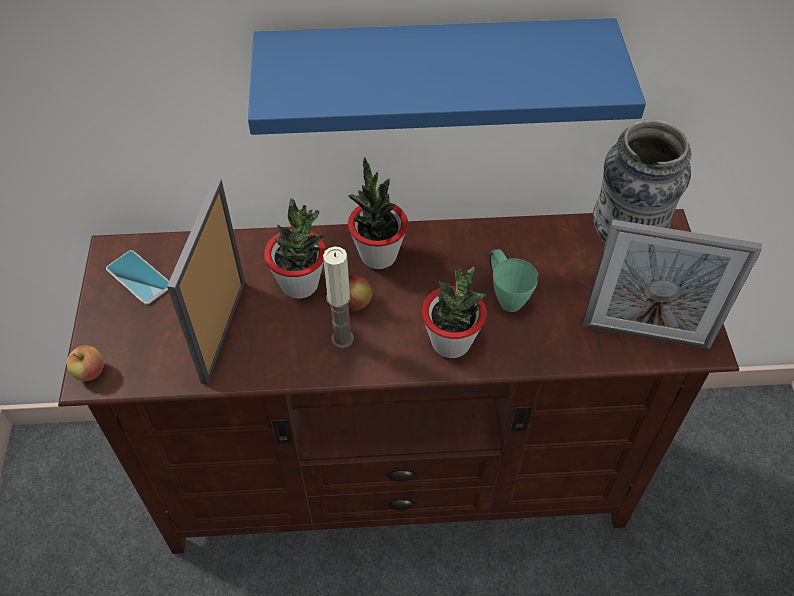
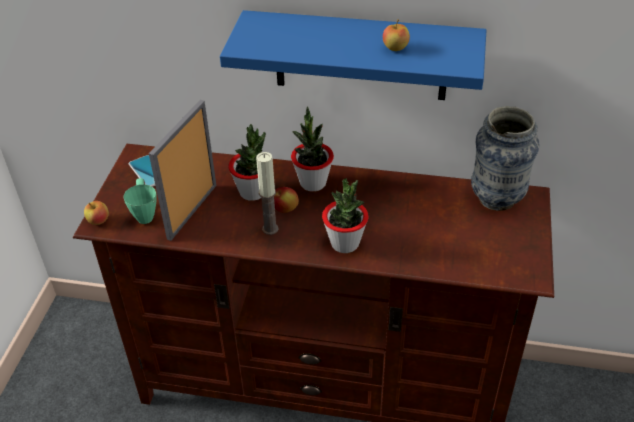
camera: 15 degrees right, 10 degrees down
(504, 69) = (395, 48): none -> apple
(505, 295) = (394, 221): green mug -> green mug (145, 213)
(645, 335) = (489, 262): picture frame -> none

